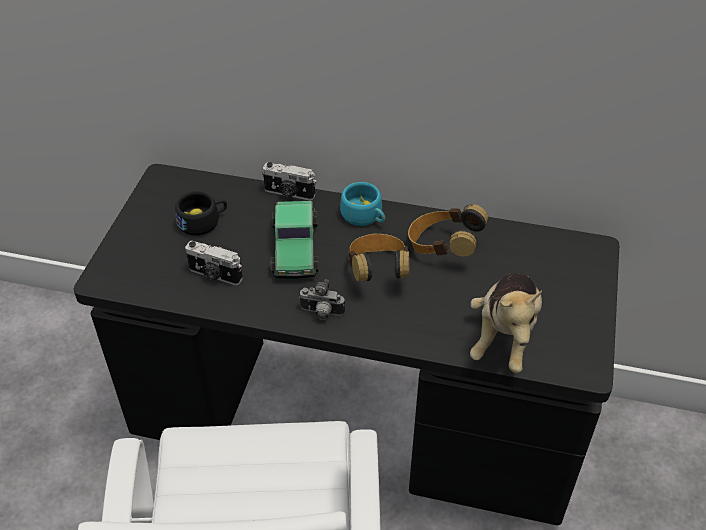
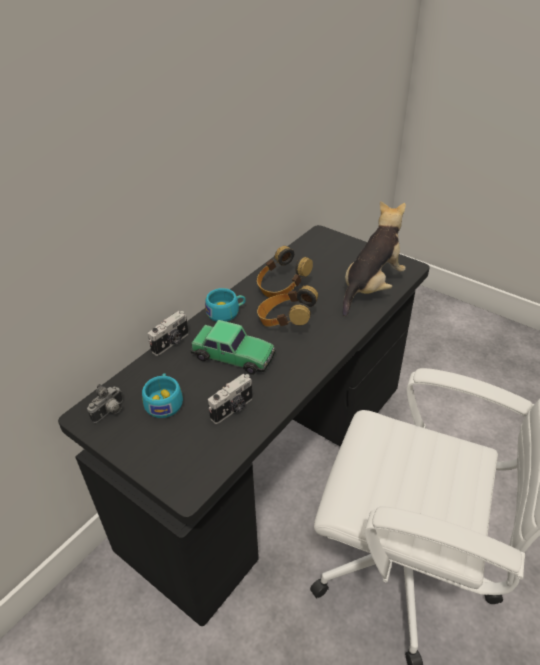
camera: 65 degrees left, 5 degrees down
(203, 222) = (164, 401): black cup -> turquoise cup
(321, 313) = (309, 360): camera -> camera (110, 412)
(504, 336) = (371, 287): plush toy -> plush toy turned 90 degrees counterclockwise

